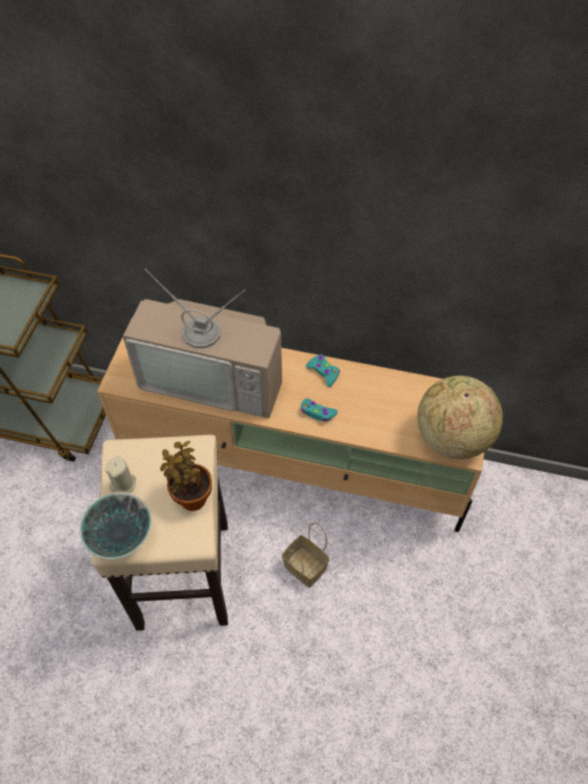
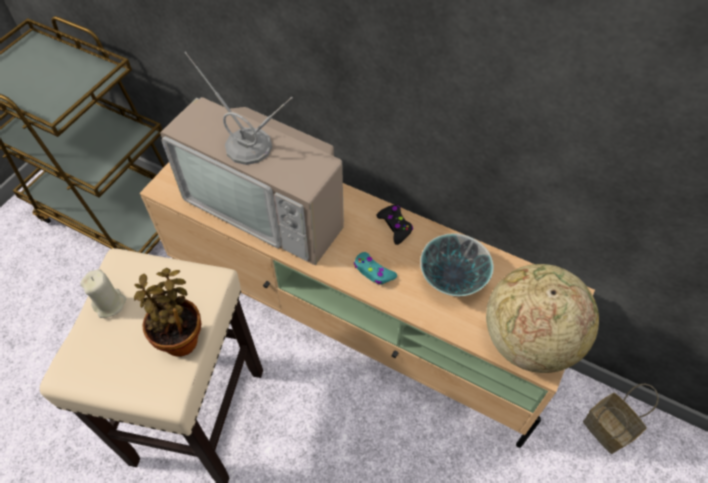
camera: 15 degrees right, 0 degrees up
(121, 537) = (81, 367): bowl -> bowl (452, 280)
(306, 567) = (333, 443): basket -> basket (609, 430)
(323, 372) = (395, 226): turquoise game controller -> black game controller

